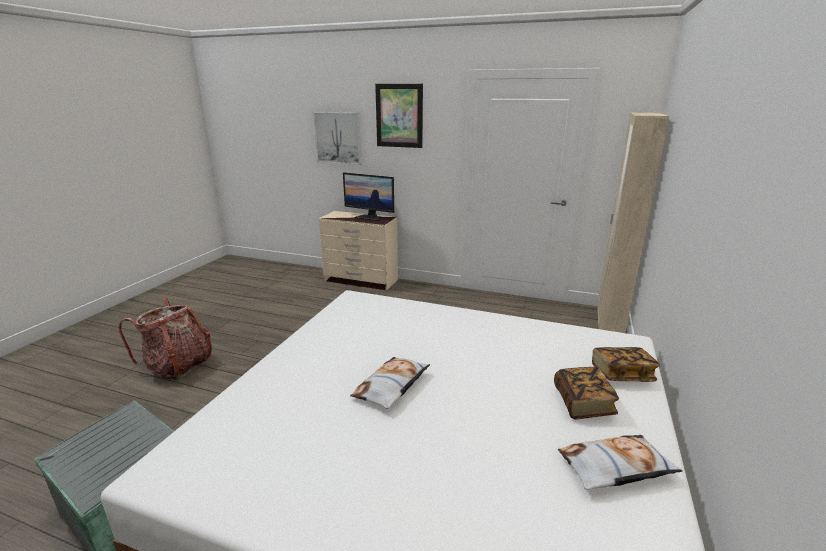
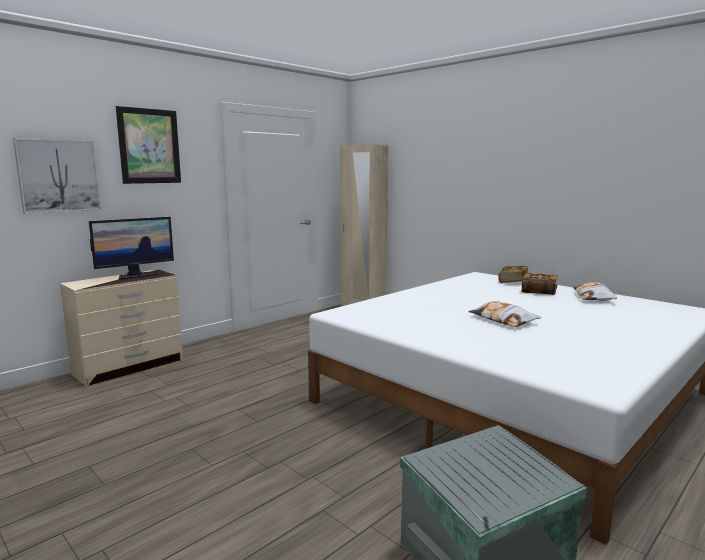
camera: 65 degrees left, 10 degrees down
(178, 366) = (179, 522): backpack -> none

